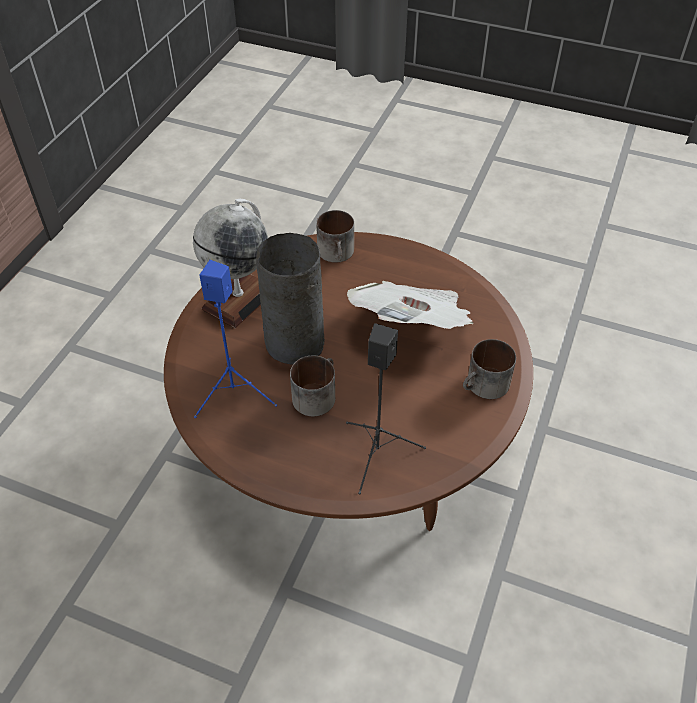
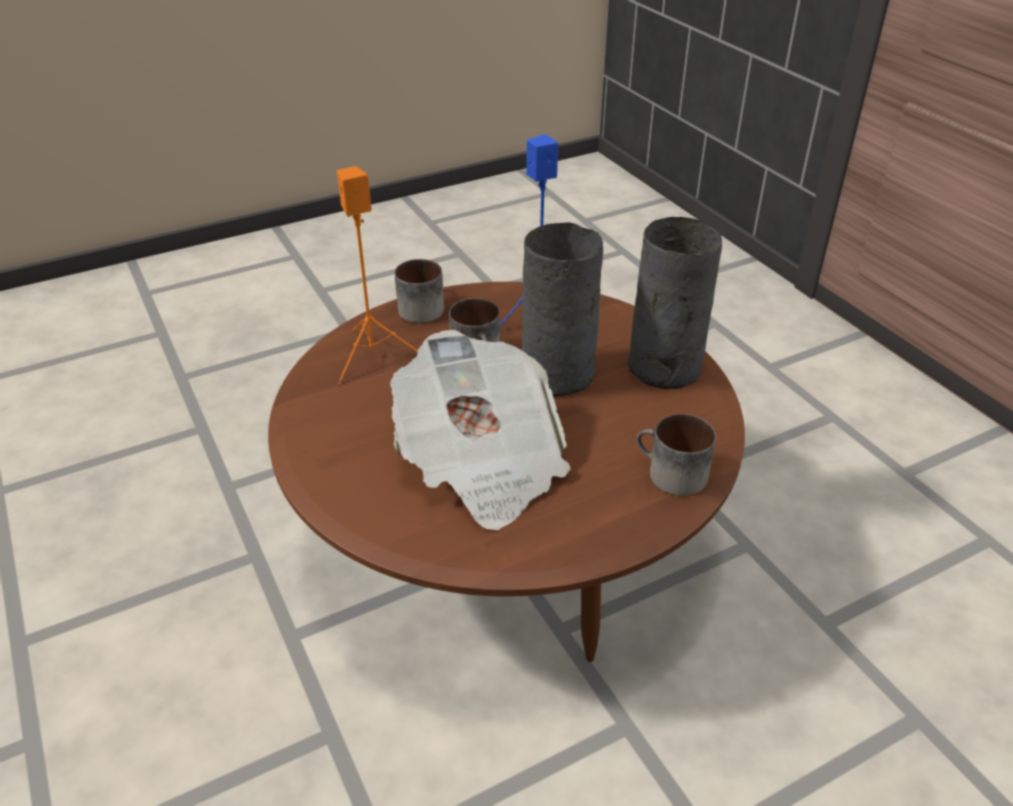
camera: 130 degrees right, 10 degrees down
(239, 299) = (663, 368): globe -> grey vase
(376, 453) = (374, 356): black speaker -> orange speaker
(485, 386) = (340, 463): mug -> mug (420, 306)

